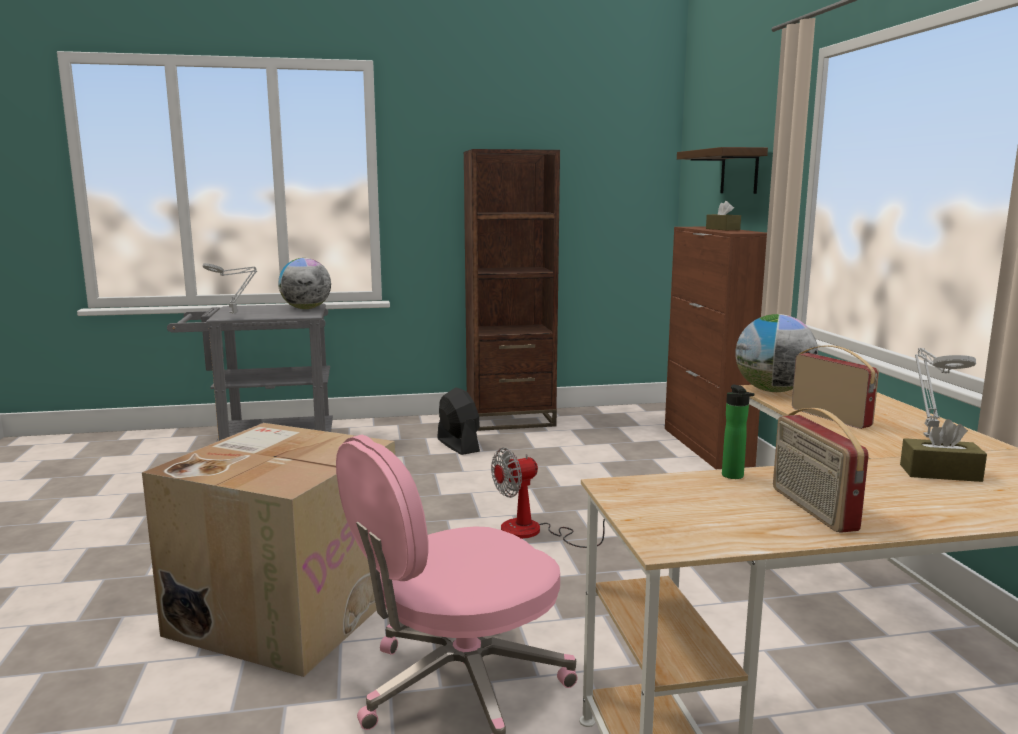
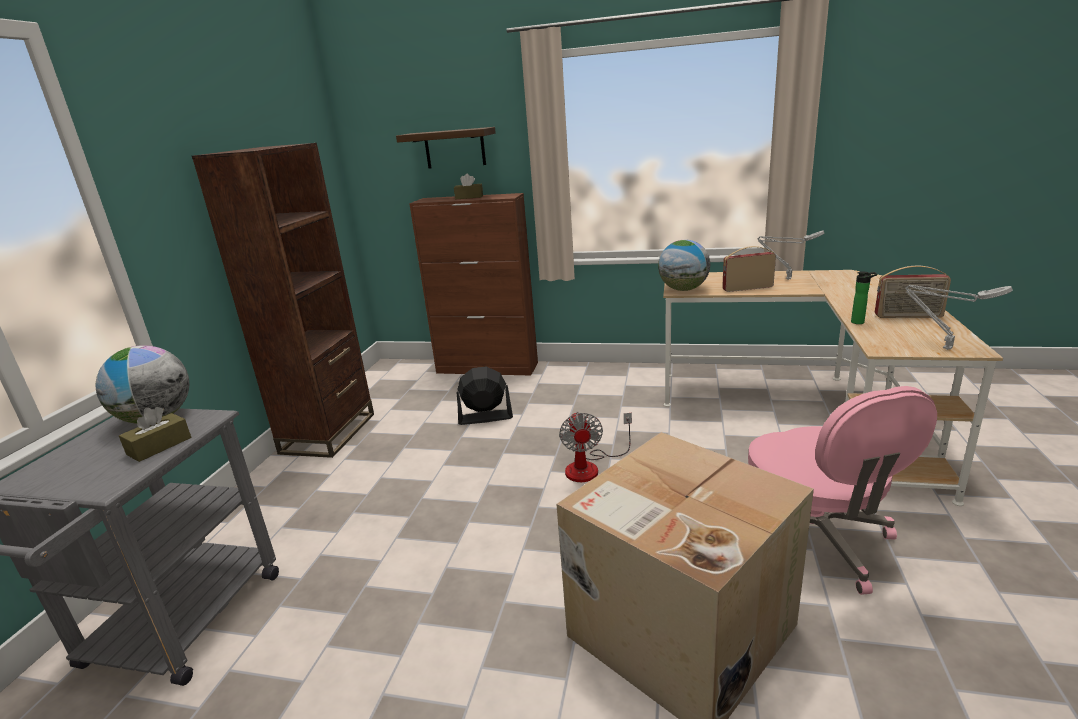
camera: 65 degrees left, 10 degrees up
(235, 313) = (89, 476): grey table lamp -> grey table lamp (944, 348)
(458, 445) = (362, 473): black fan -> black fan (485, 417)
(940, 473) = (848, 287): brown tissue box -> brown tissue box (159, 446)

